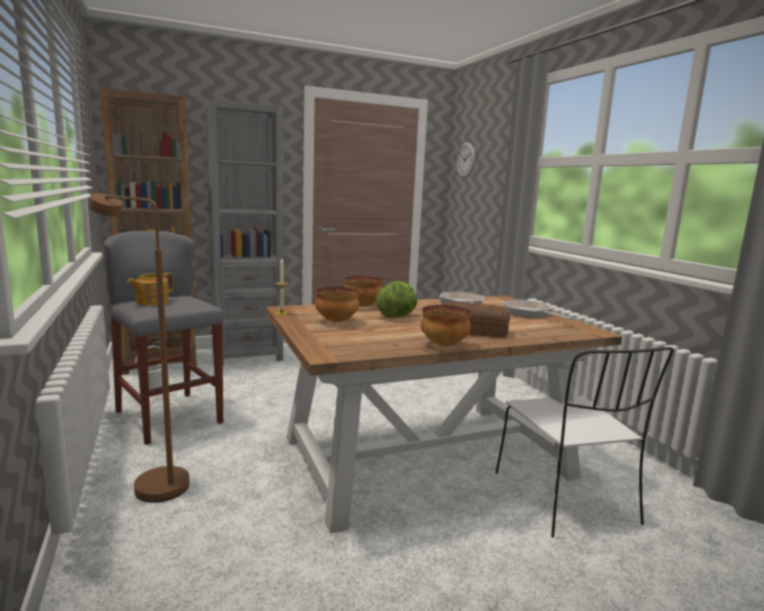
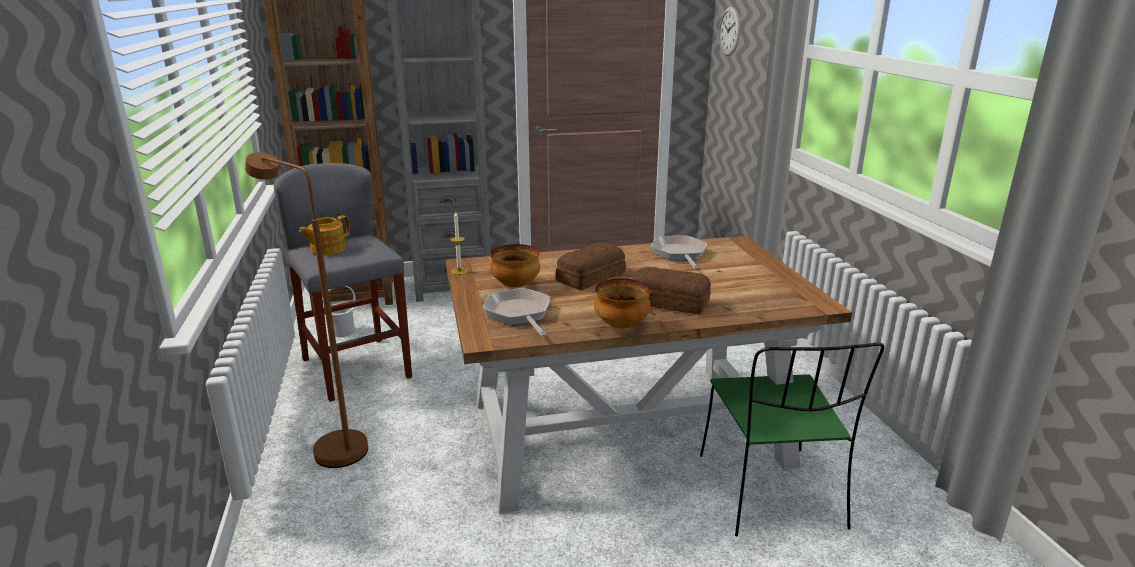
camera: 10 degrees right, 10 degrees up
(362, 306) = (555, 259): bowl -> none
(397, 316) = (589, 277): lettuce -> bread
(529, 313) = (755, 271): frying pan -> frying pan (519, 314)
(566, 500) = (771, 493): white chair -> green chair

